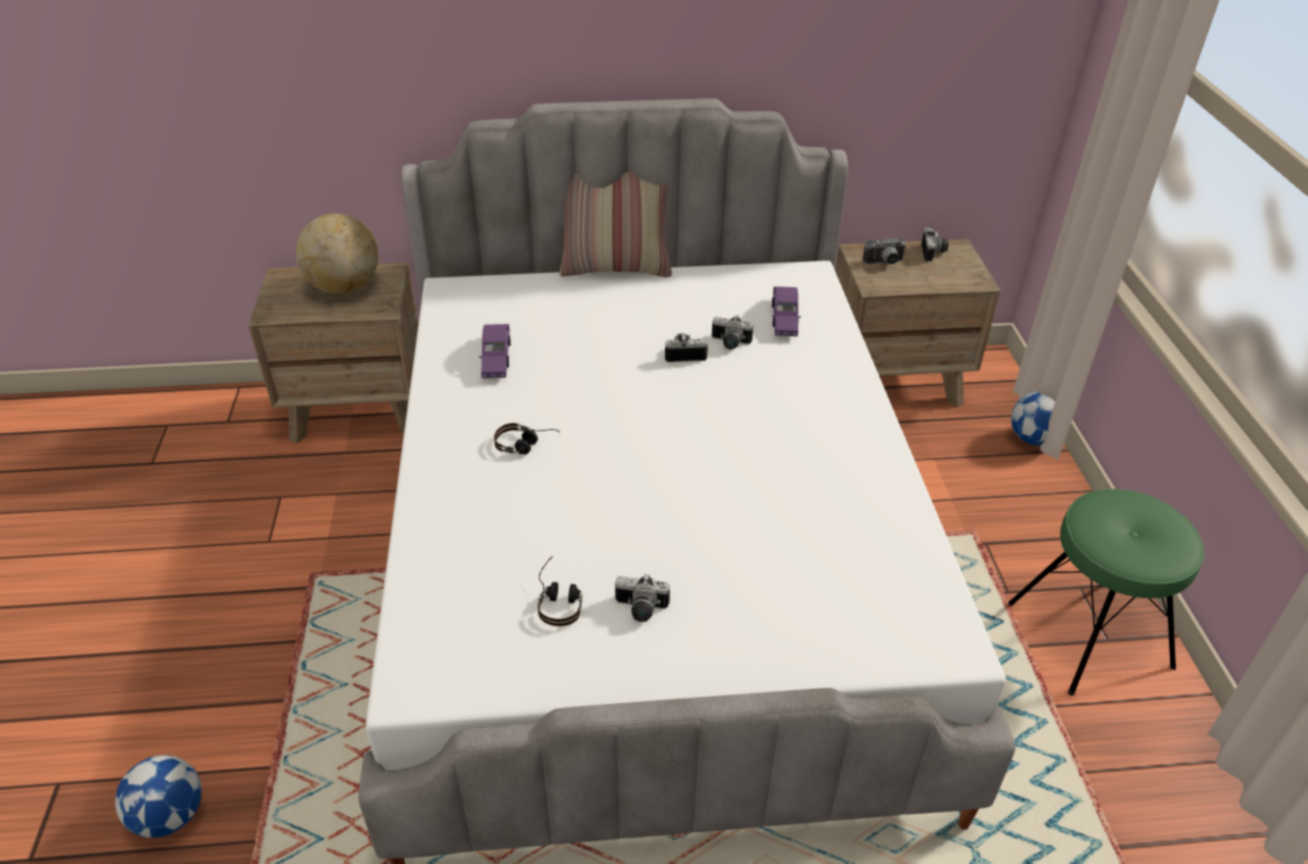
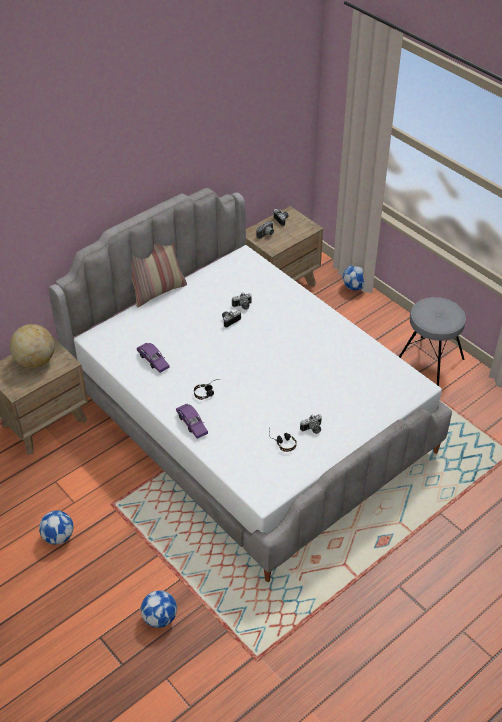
camera: 35 degrees left, 5 degrees up
(193, 580) = (58, 537): none -> football
(784, 318) = (253, 283): purple toy car -> purple toy car (192, 424)
(1089, 636) = (429, 362): green stool -> grey stool

